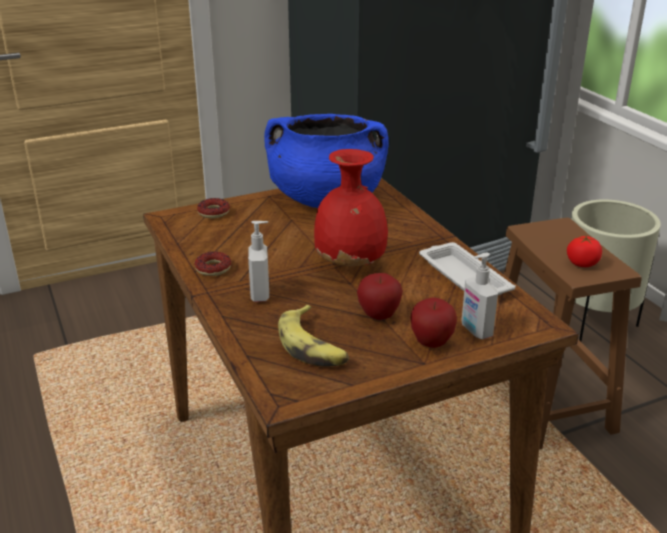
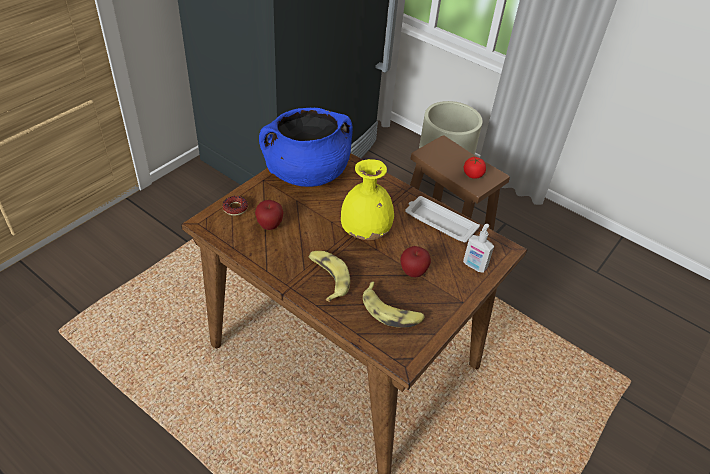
camera: 30 degrees left, 15 degrees up
(213, 268) = (277, 264): donut -> none
(261, 294) = (327, 278): soap dispenser -> banana
(351, 264) = (366, 232): red vase -> yellow vase
(431, 343) = (456, 284): apple -> apple (269, 226)

